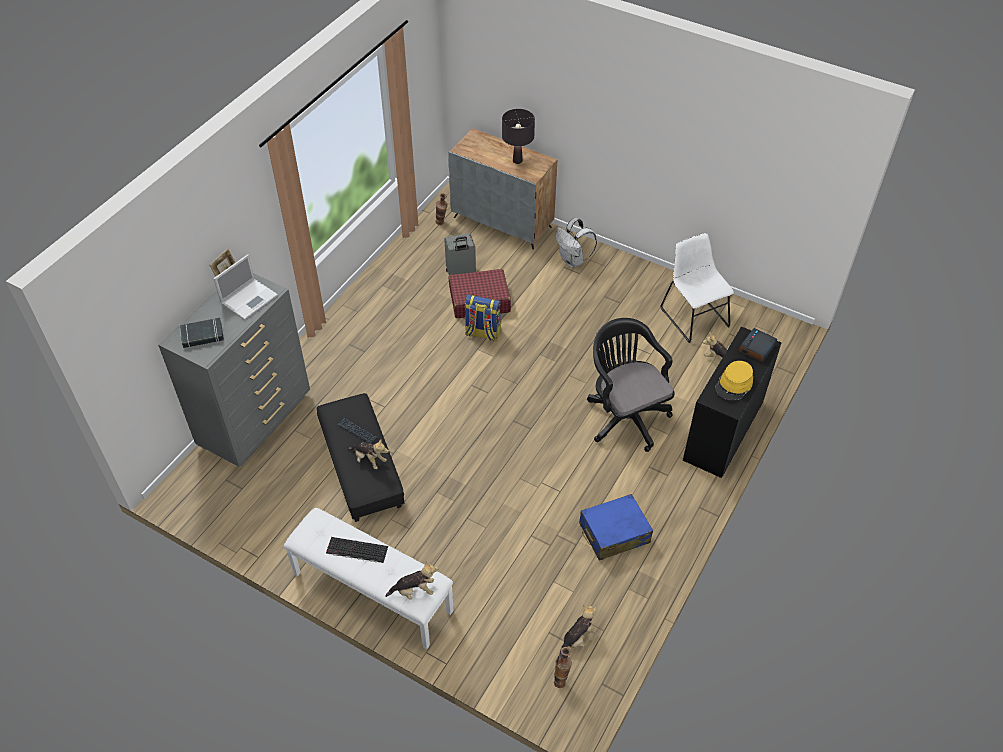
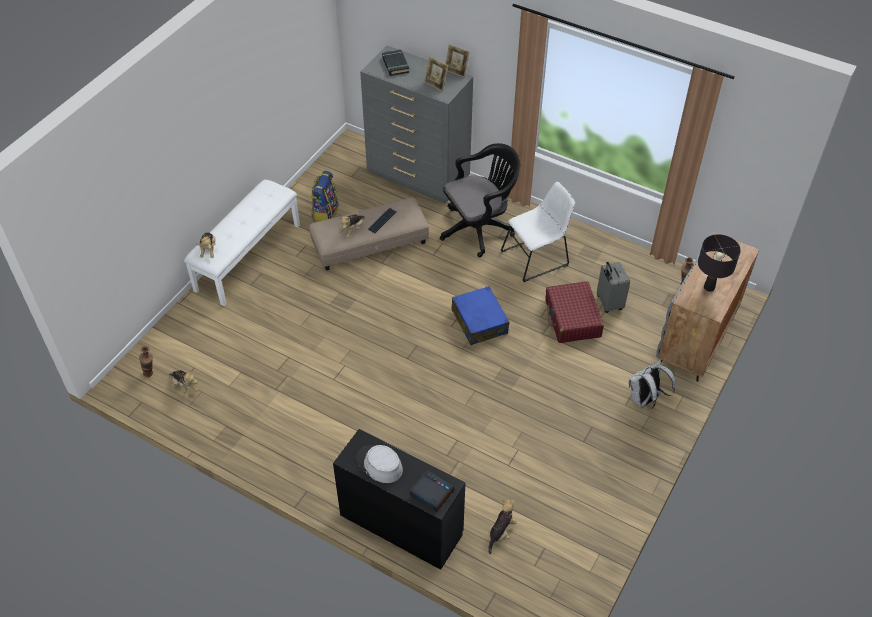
camera: 90 degrees right, 0 degrees up
(249, 298) = (436, 84): laptop -> picture frame
(356, 550) = (249, 215): keyboard -> none
(361, 465) = (370, 243): black ottoman -> beige ottoman
(482, 333) = (527, 321): backpack -> backpack (325, 213)
(614, 533) = (284, 418): blue suitcase -> blue suitcase (479, 322)
(624, 415) = (422, 435): black office chair -> black office chair (479, 228)
(693, 315) = (571, 512): white chair -> white chair (537, 257)
(734, 385) = (379, 464): yellow hat -> grey hat

